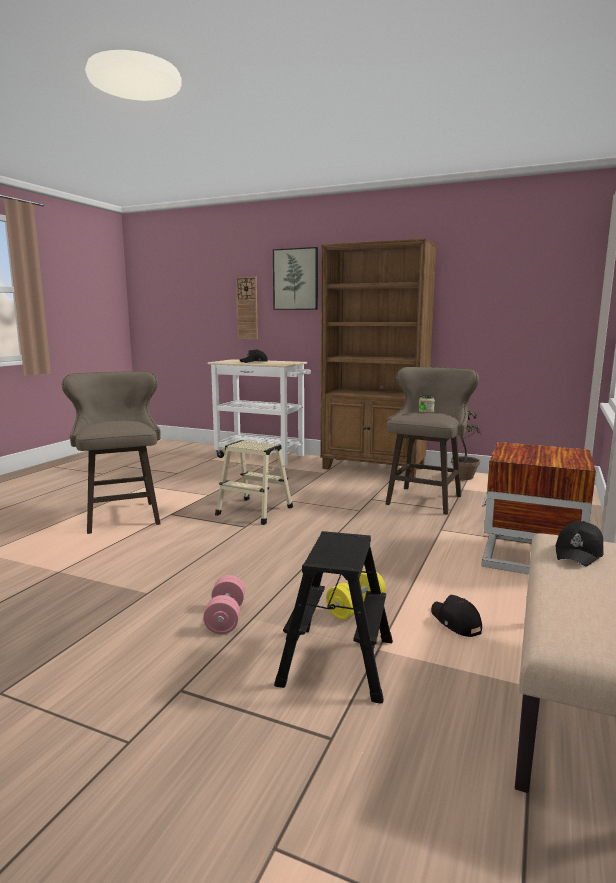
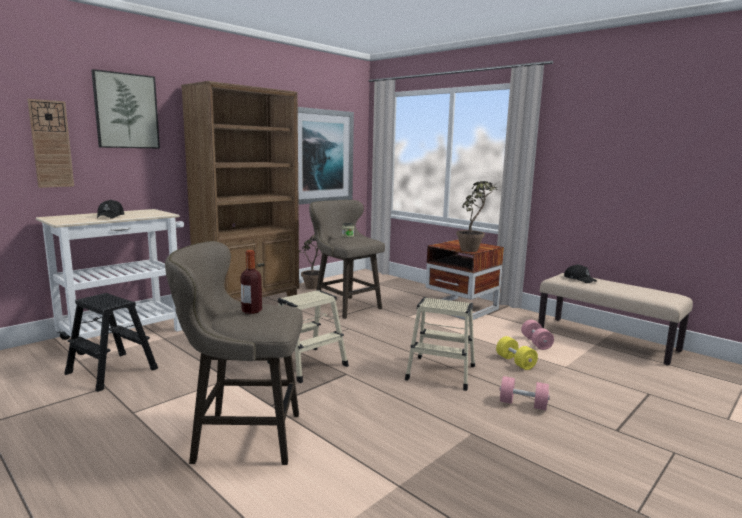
camera: 70 degrees left, 0 degrees up
(117, 421) = (251, 311): none -> bottle
(282, 565) = (440, 372): none -> beige step ladder
(337, 662) = (579, 379): black step ladder -> black step ladder (112, 371)
(455, 622) = (536, 343): black cap -> pink dumbbell
(514, 315) = (320, 156): none -> picture
(522, 458) = (473, 249): none -> potted plant

